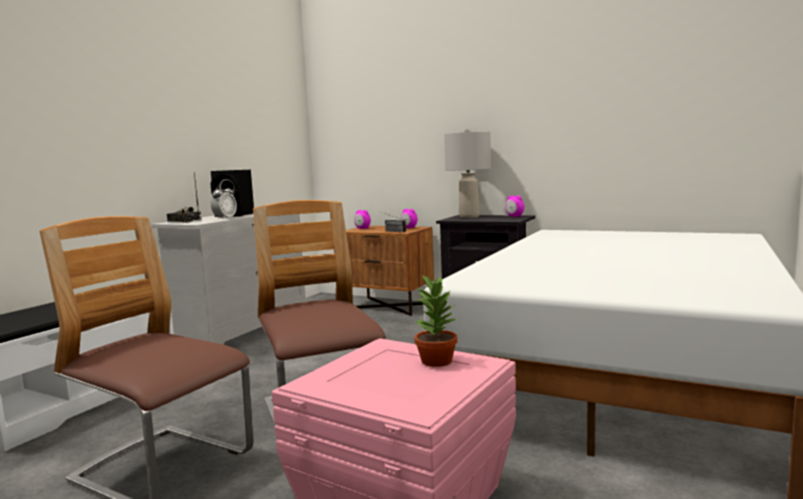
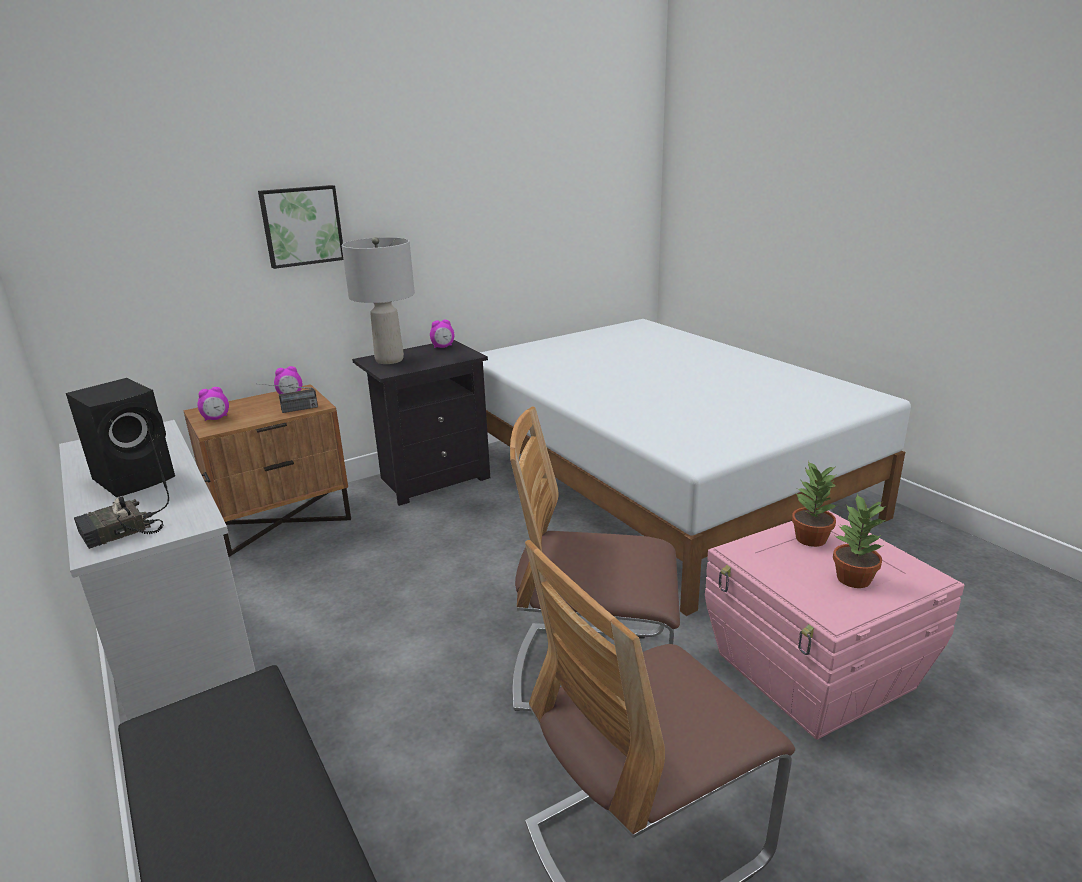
camera: 60 degrees left, 15 degrees up
(225, 218) = (182, 492): alarm clock -> none
(378, 383) = (853, 579): none -> potted plant
(439, 123) = (301, 226): none -> picture

